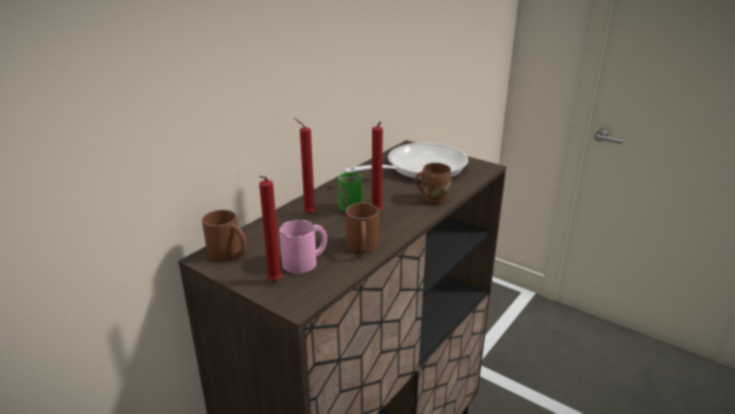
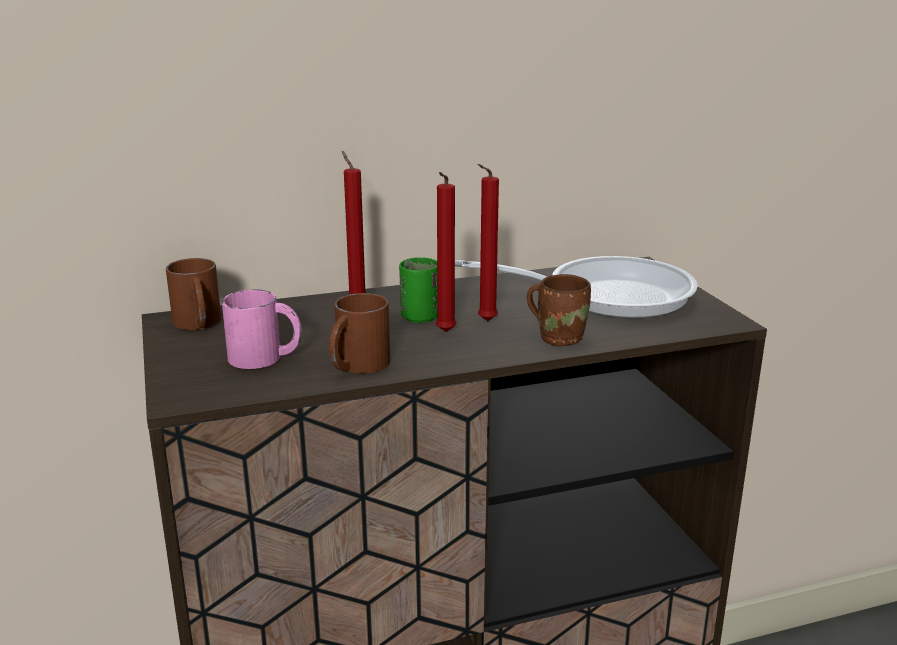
camera: 35 degrees right, 5 degrees down
(274, 282) = (194, 367): red candle -> red candle (485, 322)

